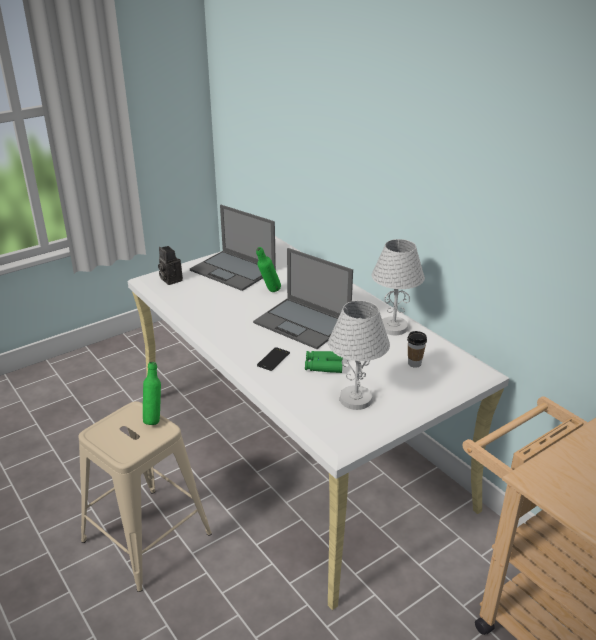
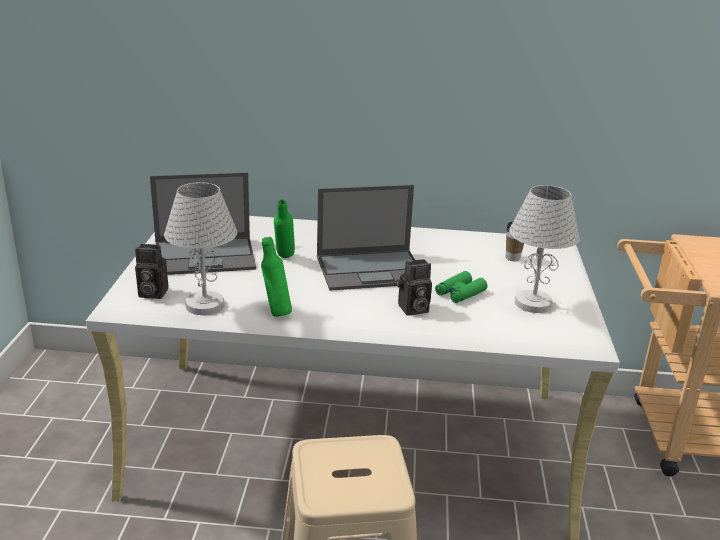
camera: 50 degrees left, 5 degrees down
(154, 419) = (352, 443): green bottle -> green bottle (276, 312)
(273, 359) = (412, 309): phone -> camera
(393, 327) = (444, 240): white table lamp -> white table lamp (204, 305)

